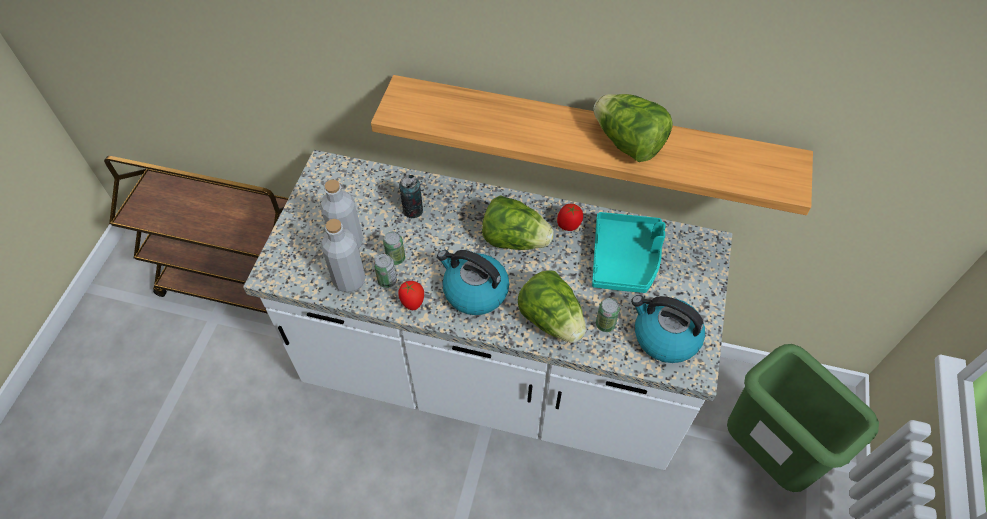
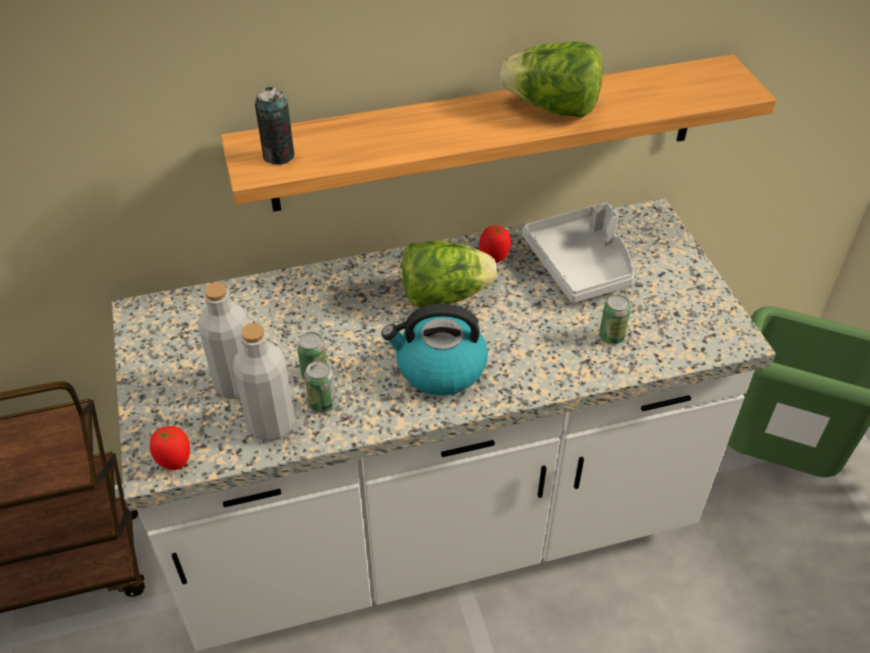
camera: 30 degrees left, 10 degrees down
(412, 302) = (373, 413): tomato -> tomato (174, 460)
(413, 210) = (297, 315): can -> can (278, 156)
(551, 320) = (550, 358): lettuce -> none
(625, 259) = (580, 265): turquoise tray -> grey tray
(664, 337) = (681, 321): kettle -> none

